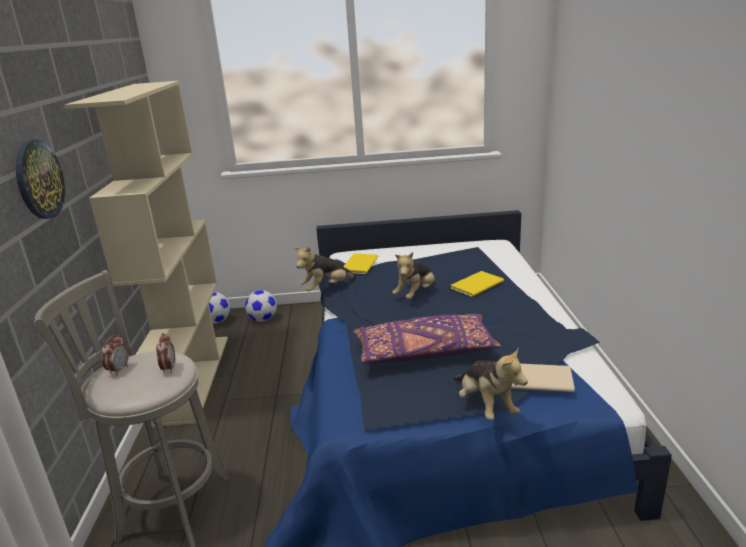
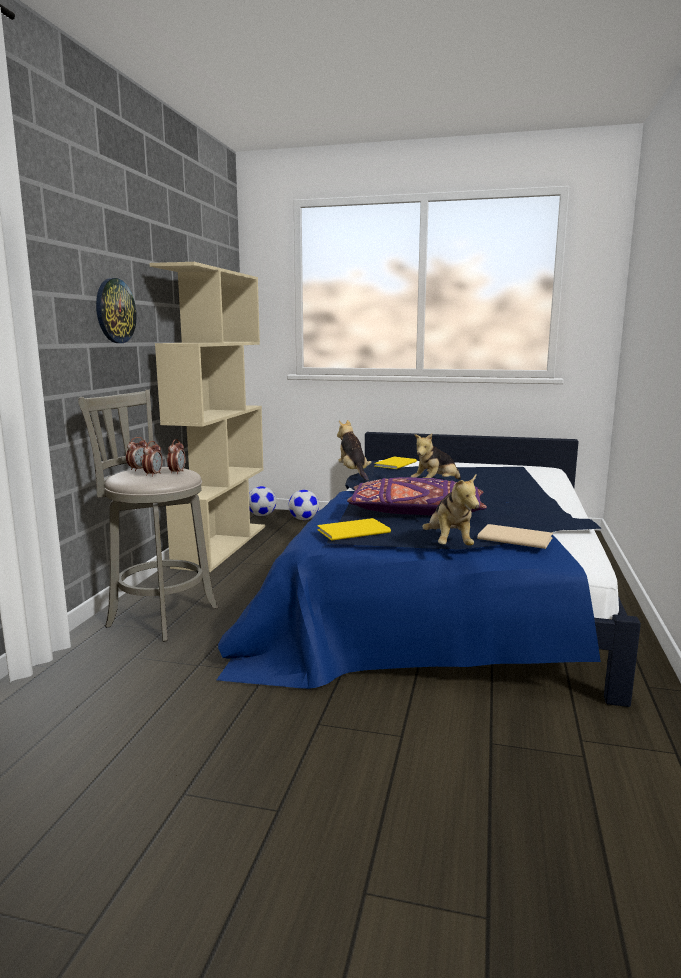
camera: 15 degrees right, 10 degrees down
(143, 379) = (153, 475): none -> alarm clock
(326, 288) = (353, 473): plush toy -> plush toy turned 90 degrees clockwise
(475, 285) = (499, 484): yellow book -> yellow book (351, 531)

